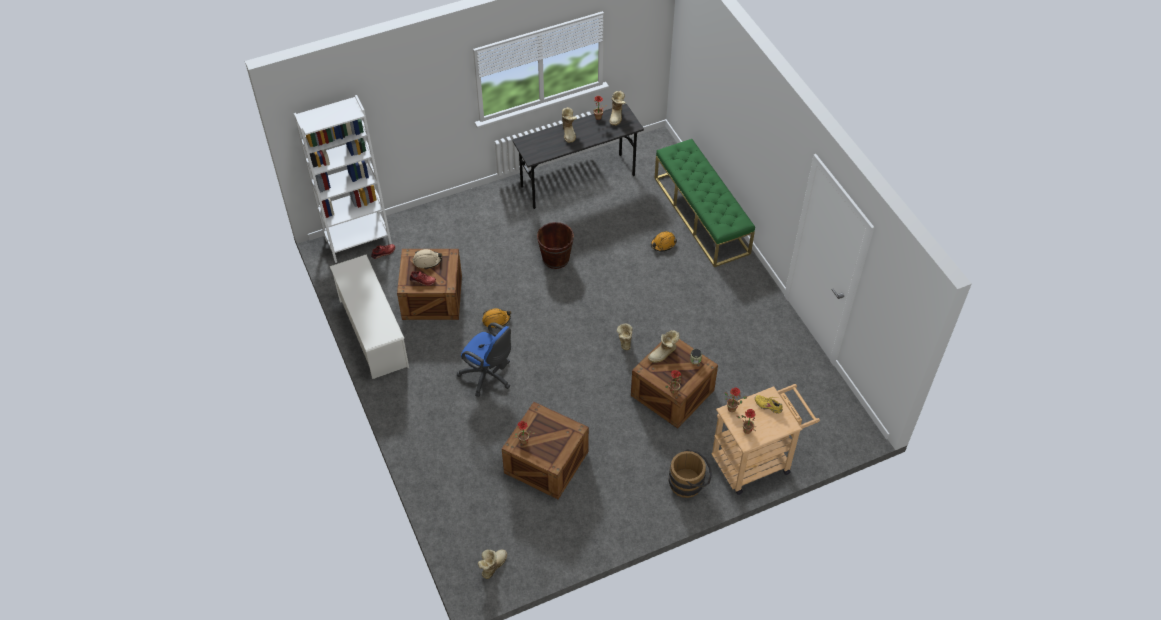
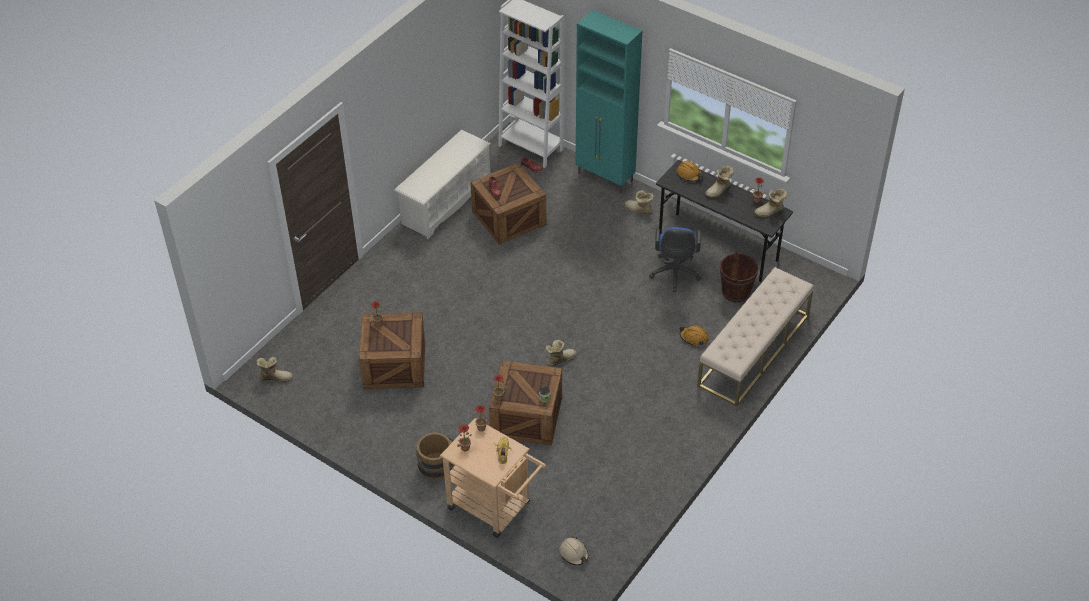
camera: 60 degrees right, 5 degrees down
(427, 261) = (517, 183): beige hard hat -> beige hard hat (574, 553)
(440, 210) = (605, 178): none -> turquoise cabinet
(488, 376) = (454, 290): blue office chair -> blue office chair (674, 275)
(496, 320) = (516, 267): orange hard hat -> orange hard hat (689, 174)
(556, 258) = (614, 273): brown bucket -> brown bucket (736, 292)
(664, 354) = (534, 374): boot -> boot (639, 210)
(701, 215) = (754, 350): green bench -> beige bench

